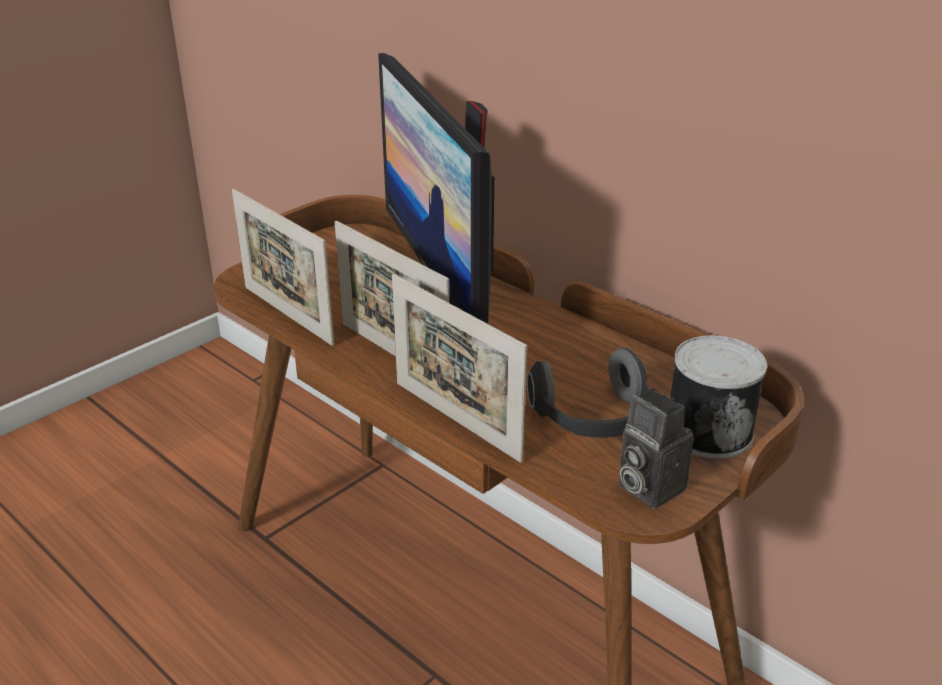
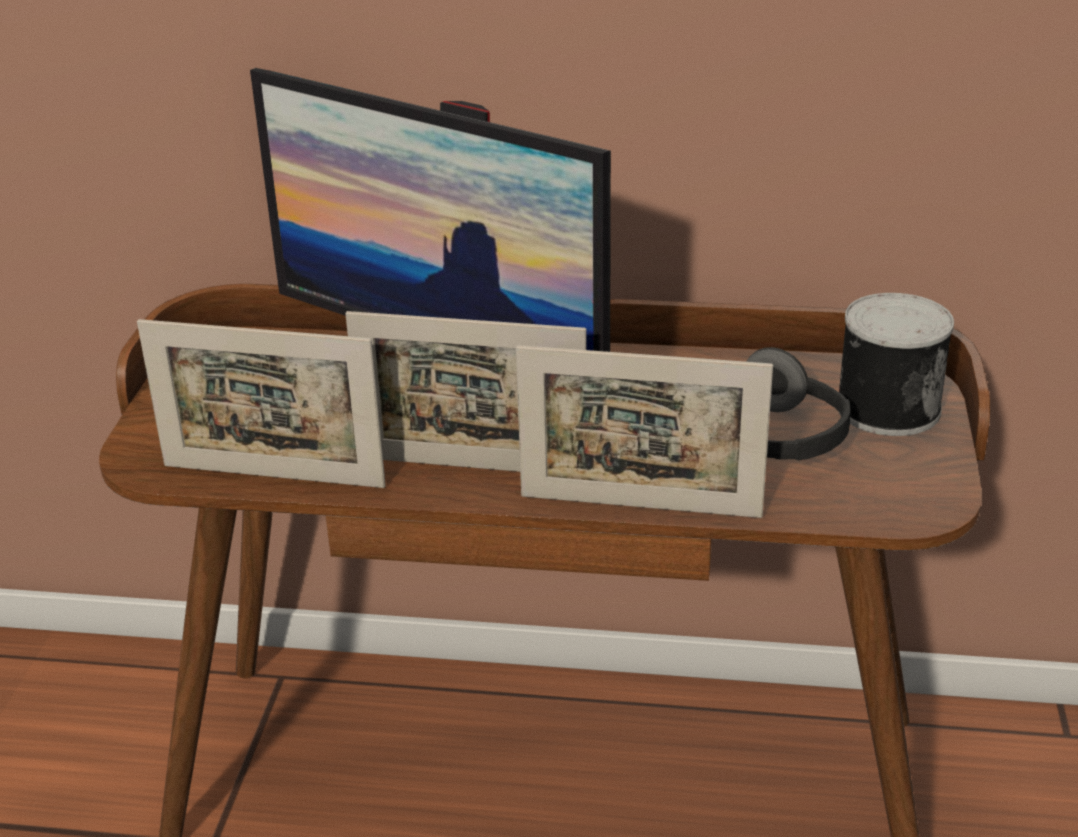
camera: 35 degrees left, 0 degrees up
(646, 487) = (902, 485): camera -> none

